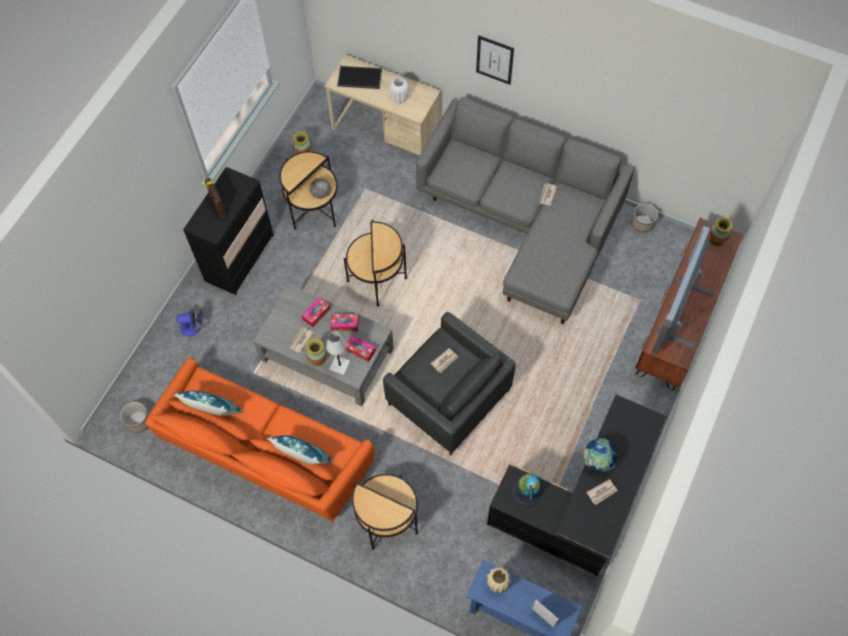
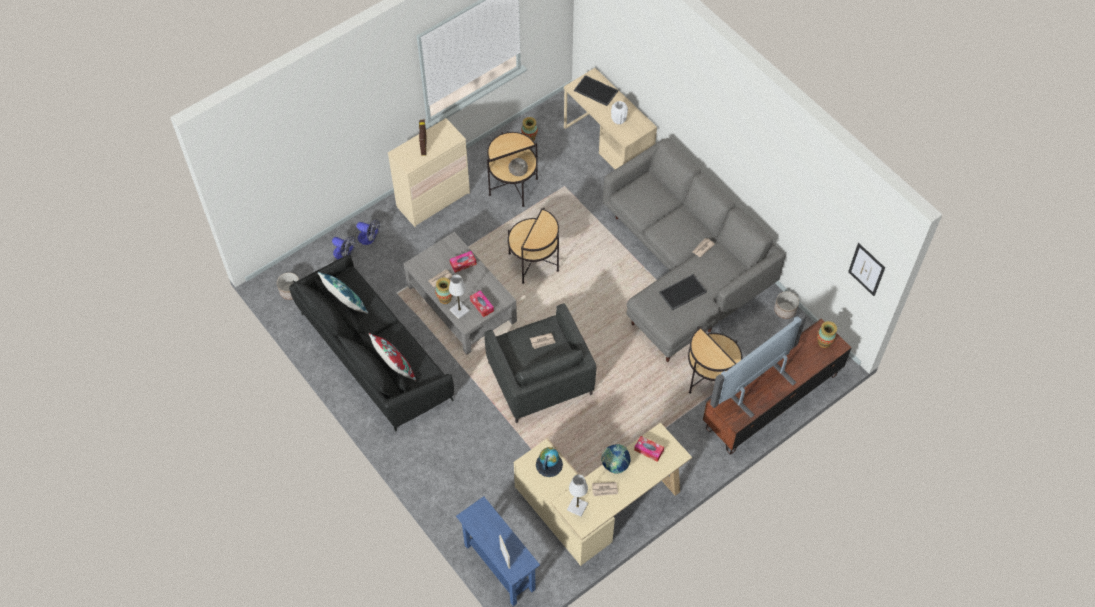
camera: 25 degrees right, 5 degrees down
(176, 356) = (344, 254): none -> fan
(239, 258) = (433, 200): black dresser -> beige dresser
(264, 451) = (373, 355): orange sofa -> black sofa
(304, 458) = (394, 368): blue pillow -> red pillow
(345, 324) = (480, 281): tissue box -> tissue box (648, 450)
(387, 519) = (439, 448): side table -> side table (710, 377)
(494, 60) = (697, 115): picture -> picture (866, 269)
(497, 584) = (484, 518): beige vase -> none
(554, 249) = (682, 293): none -> tray
(578, 504) = (598, 506): black desk -> beige desk
(585, 524) = (577, 507): none -> white table lamp

